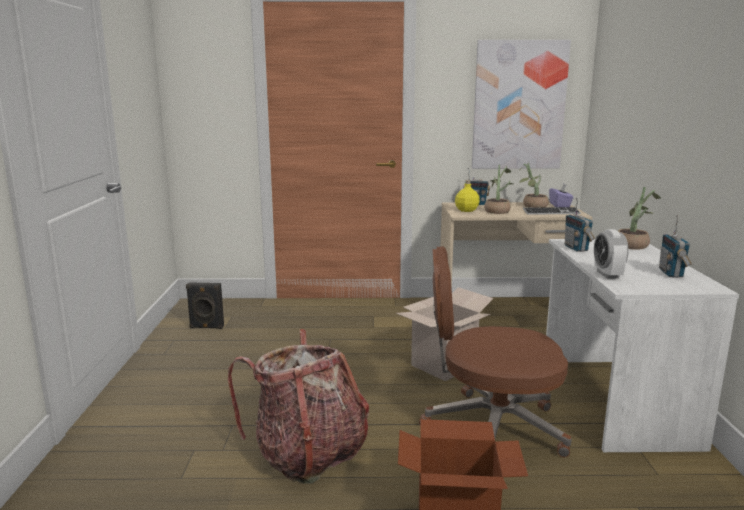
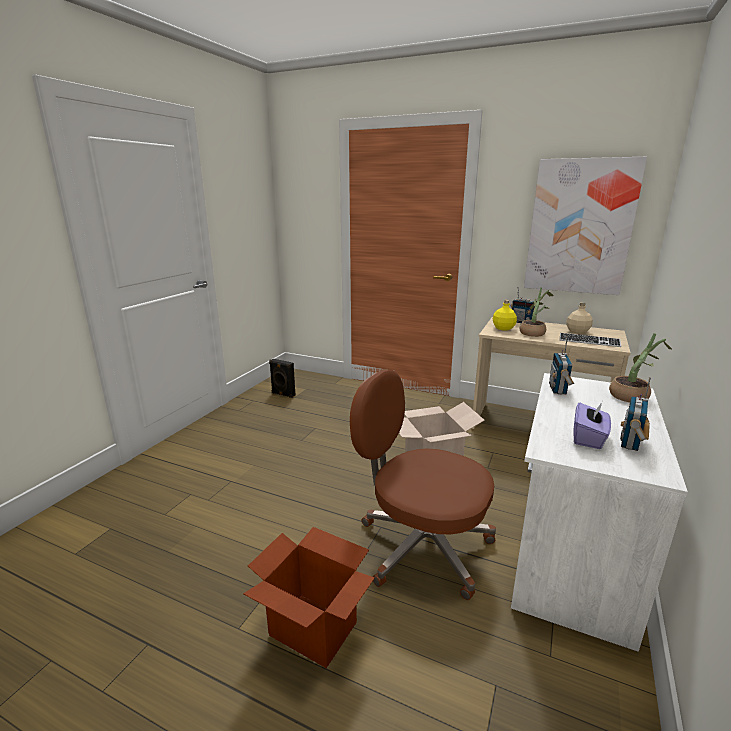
camera: 25 degrees right, 5 degrees up
(307, 454) = (258, 522): backpack -> none
(532, 206) = (577, 331): potted plant -> beige bottle
(560, 205) = (610, 334): purple tissue box -> purple tissue box (588, 438)
(607, 274) = (549, 429): alarm clock -> none

